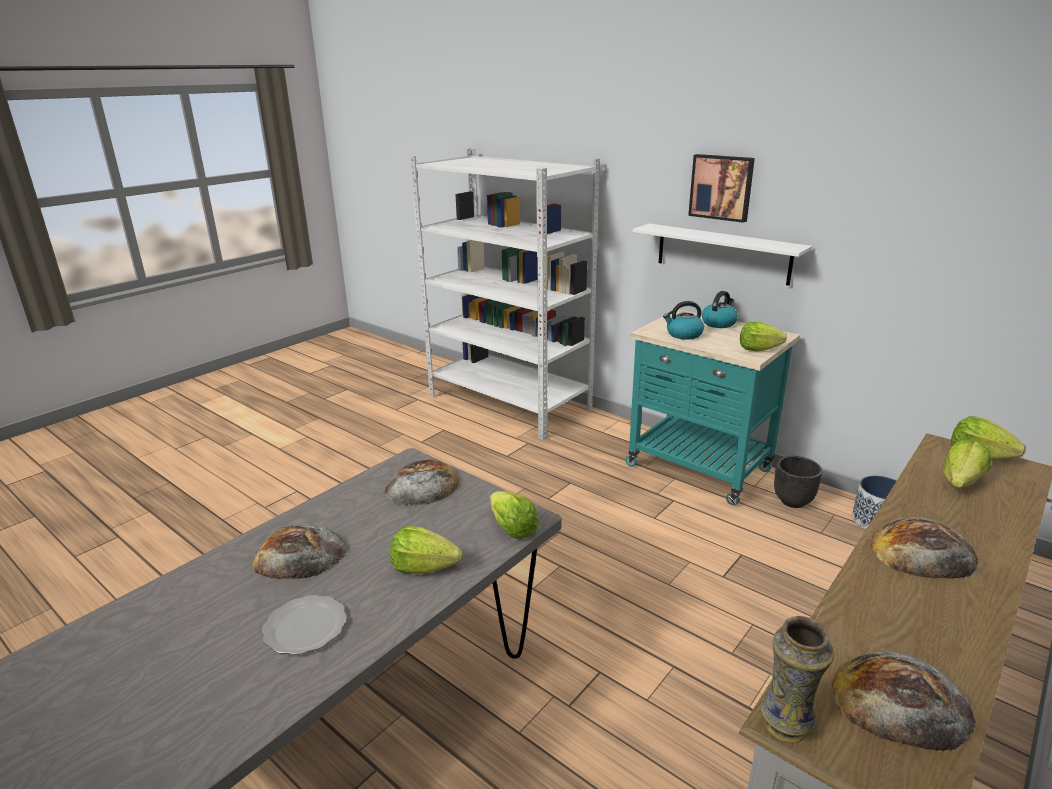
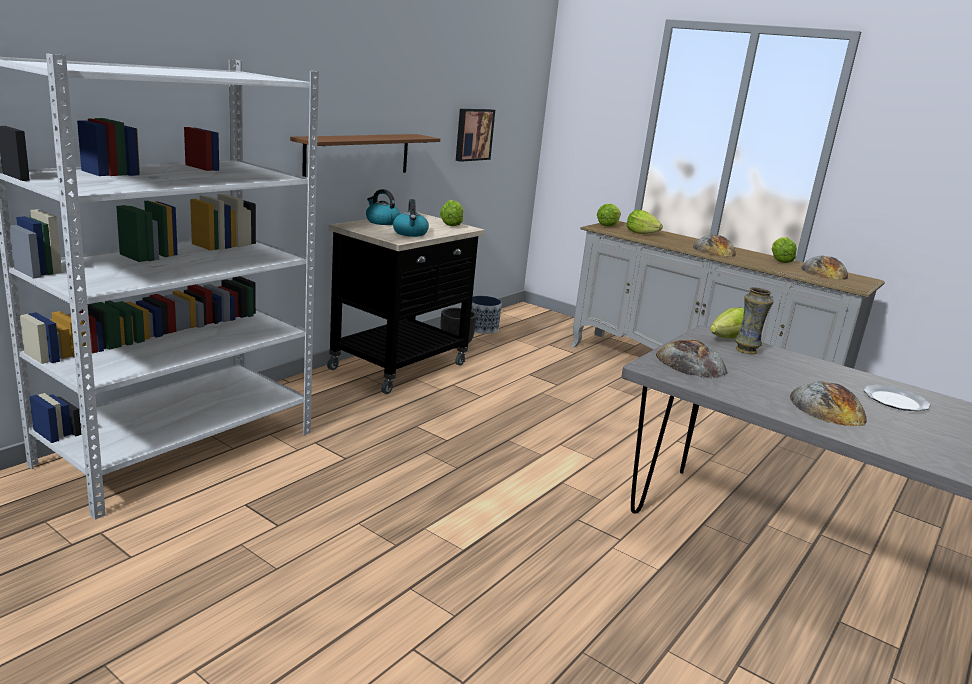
camera: 95 degrees left, 5 degrees down
(423, 567) = (797, 365): lettuce -> lettuce (779, 260)
(699, 469) = (399, 366): turquoise cart -> black cart
(721, 187) = (354, 88): picture -> picture (473, 134)
(722, 253) = (358, 155): white shelf -> brown shelf
(785, 727) = (860, 287): vase -> vase (746, 350)

